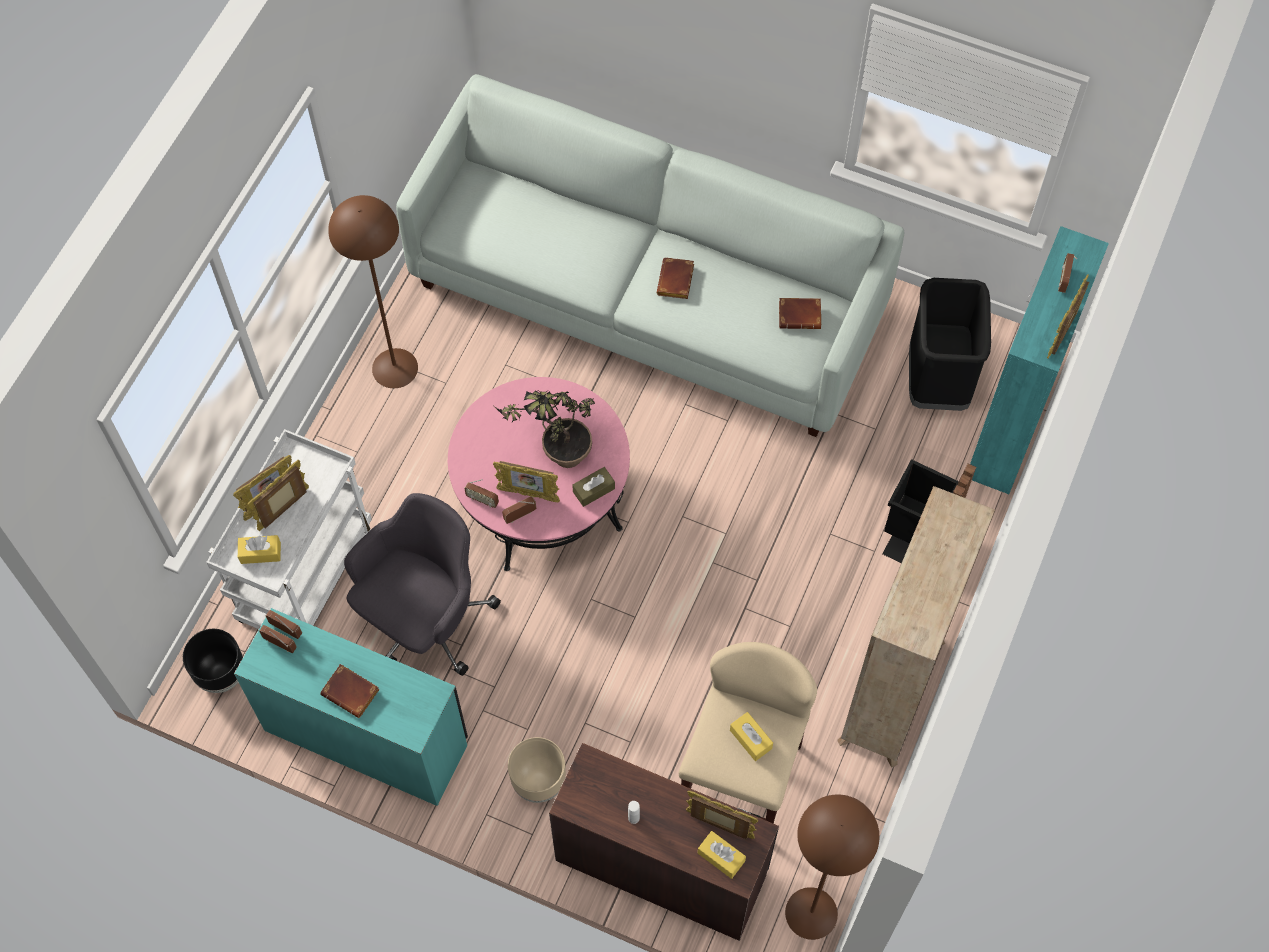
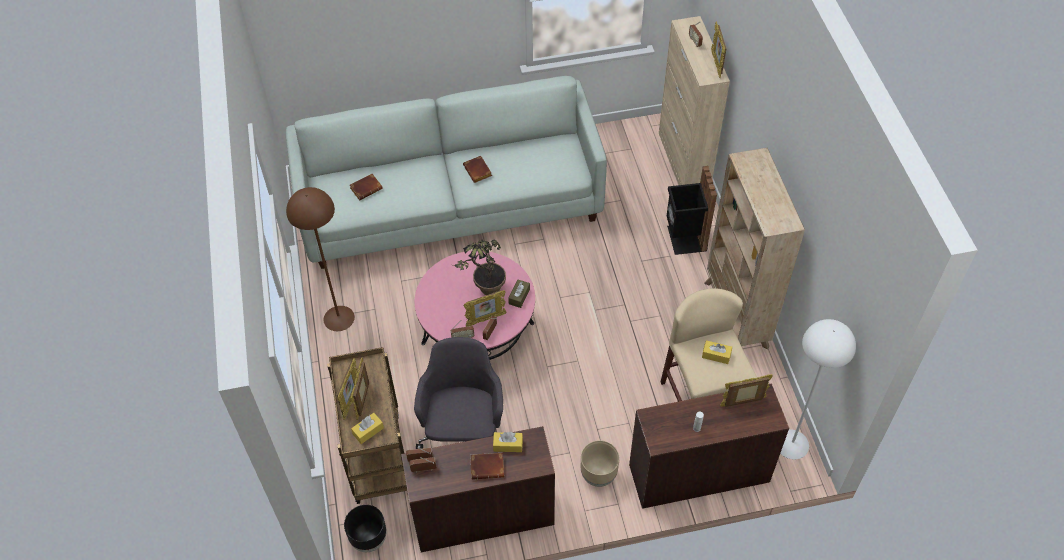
camera: 35 degrees left, 10 degrees down
(306, 575) = (376, 454): white cart -> brown cart
(366, 734) = (482, 514): turquoise desk -> brown desk
(721, 857) = (757, 417): yellow tissue box -> yellow tissue box (508, 445)
(800, 315) = (556, 151): brown book -> brown book (366, 188)
(810, 913) = (791, 444): brown floor lamp -> white floor lamp
(938, 382) = (631, 162): black trash can -> none
(1010, 427) = (683, 162): turquoise cabinet -> beige cabinet

